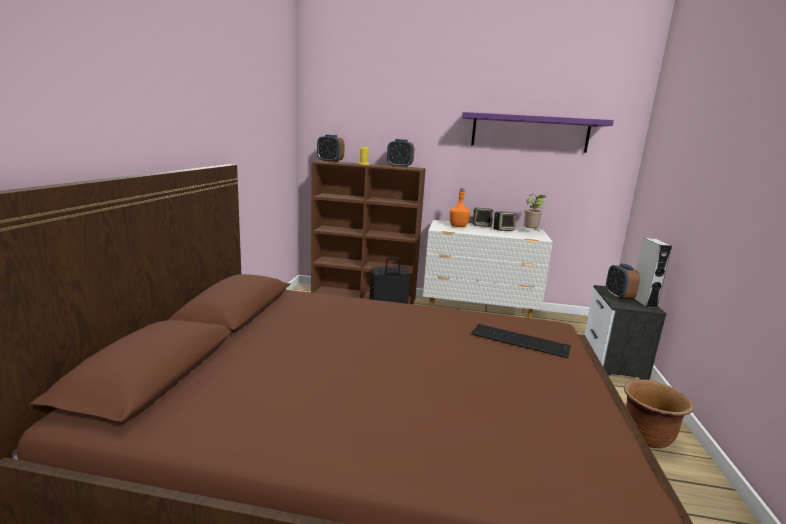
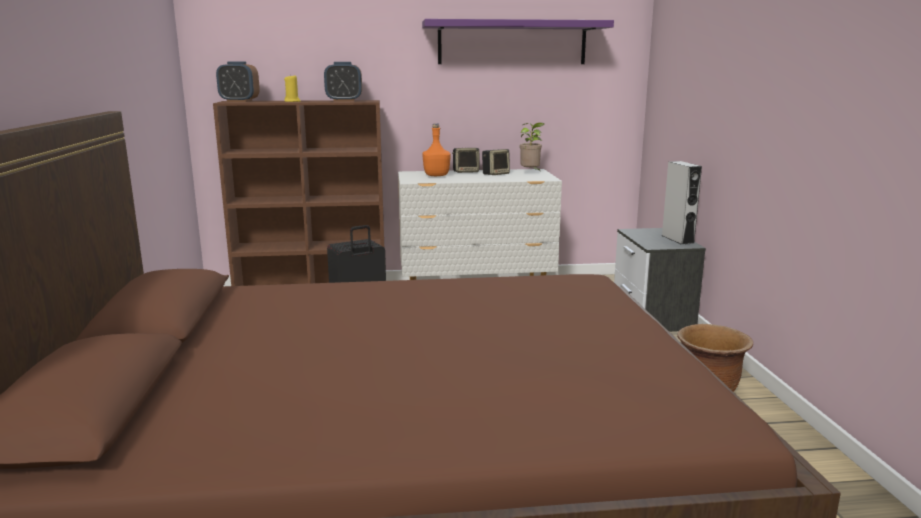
camera: 15 degrees left, 0 degrees up
(521, 341) = (557, 299): keyboard -> none
(618, 297) = (649, 238): alarm clock -> none

